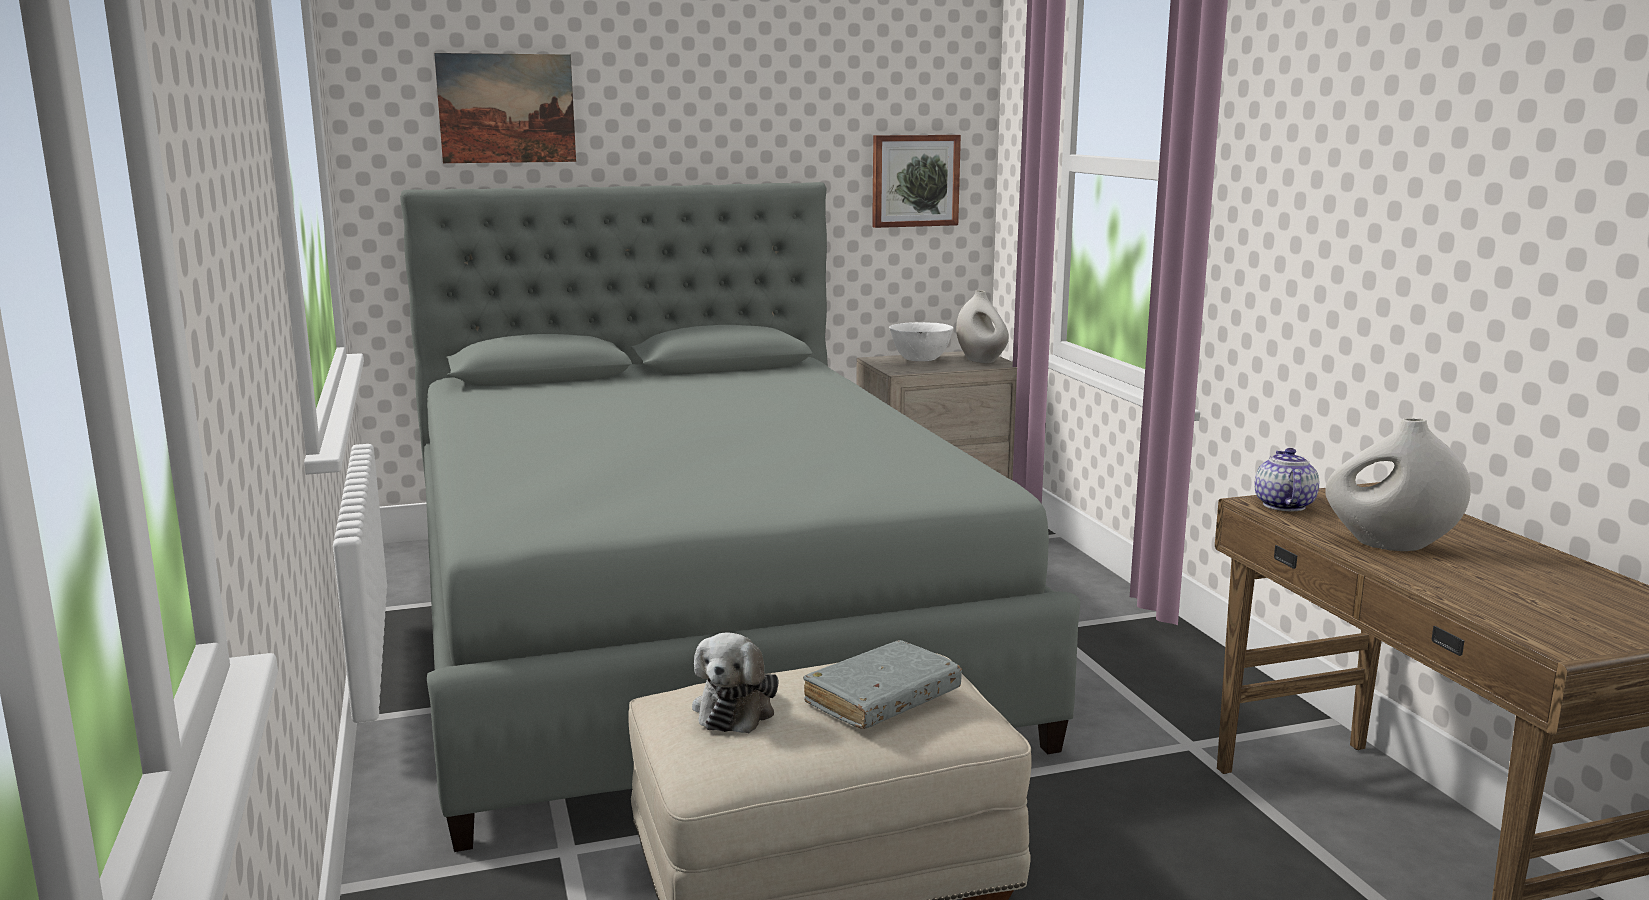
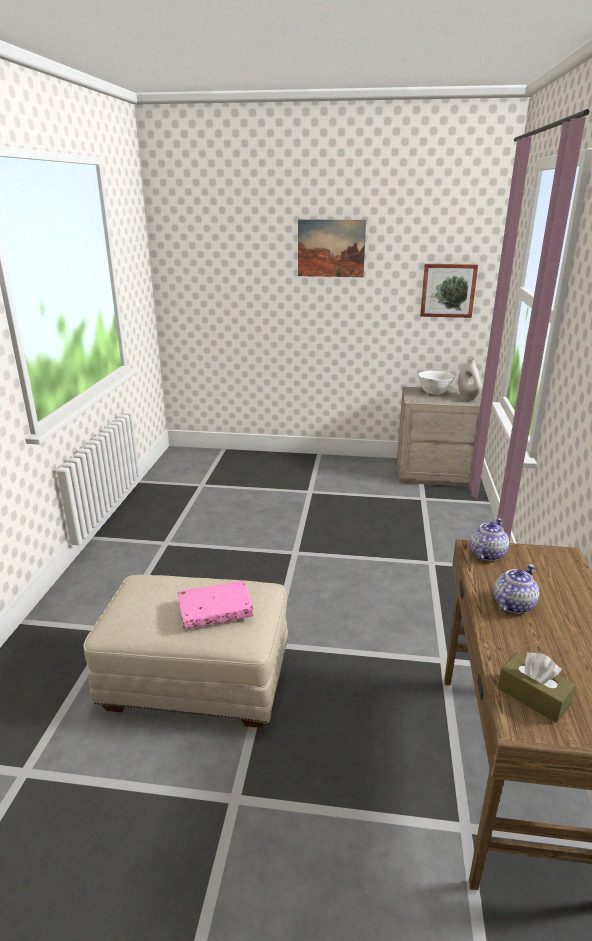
camera: 25 degrees right, 10 degrees up
(506, 108) = (228, 245): picture -> picture (331, 248)
(690, 626) = (259, 520): grey bed -> none
(736, 709) = (151, 597): plush toy -> none
(882, 699) = (215, 611): grey book -> pink book
(1389, 545) = (513, 604): white vase -> teapot
(1539, 618) = (533, 696): none -> brown tissue box

